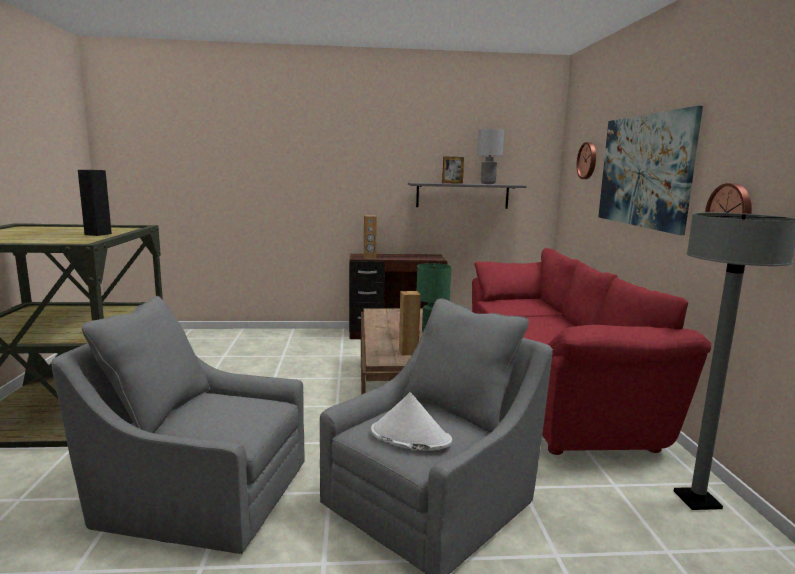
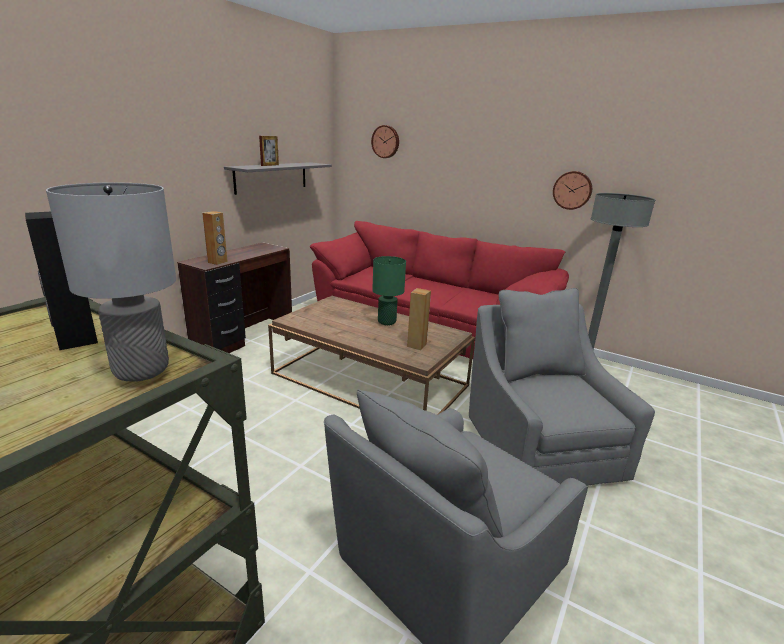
camera: 55 degrees left, 10 degrees up
(410, 436) = (581, 402): white hat -> none
(488, 184) = (299, 164): grey table lamp -> grey table lamp (143, 373)
(644, 171) = (472, 156): picture -> none

